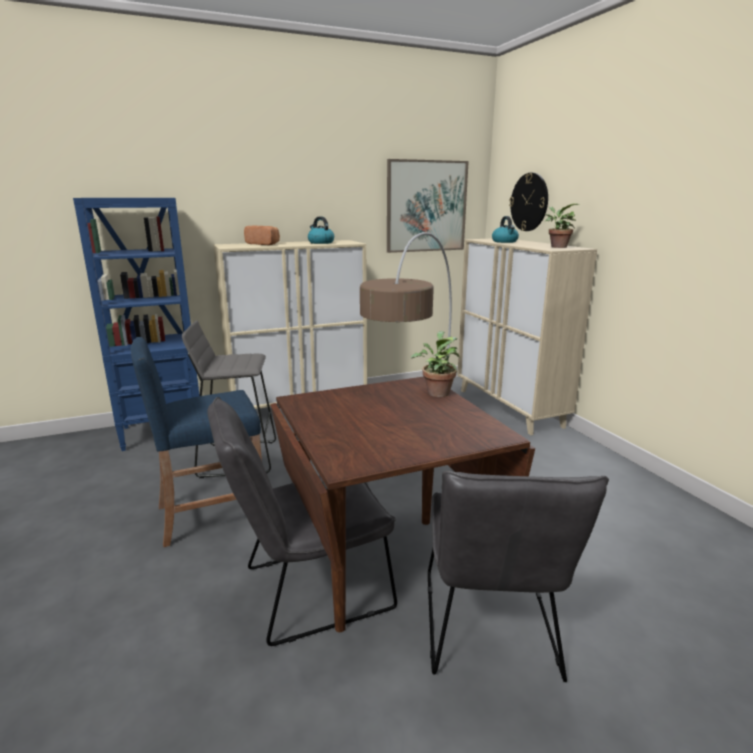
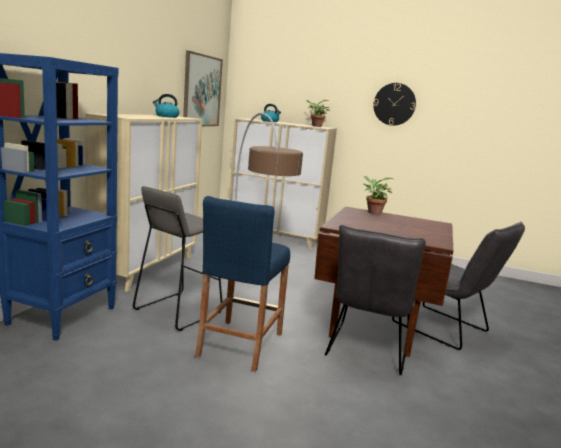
camera: 50 degrees left, 5 degrees down
(264, 244) = (133, 115): bread -> none
(529, 202) = (273, 95): wall clock -> wall clock (394, 104)

